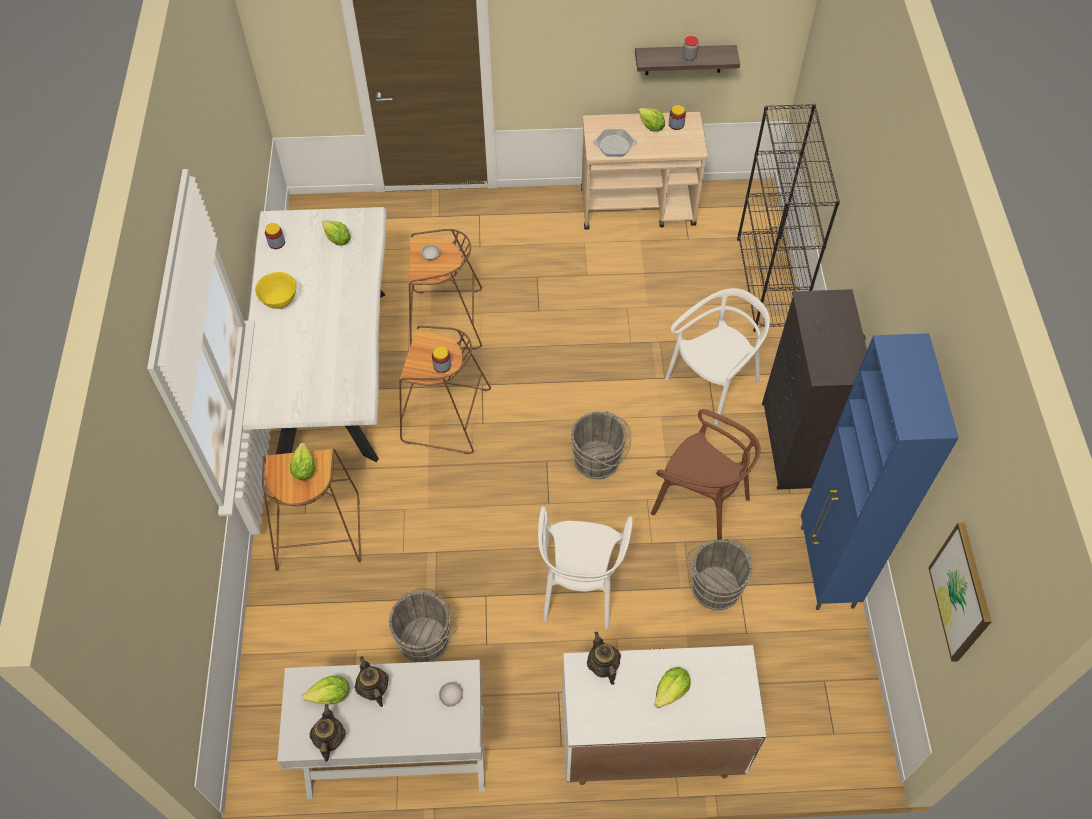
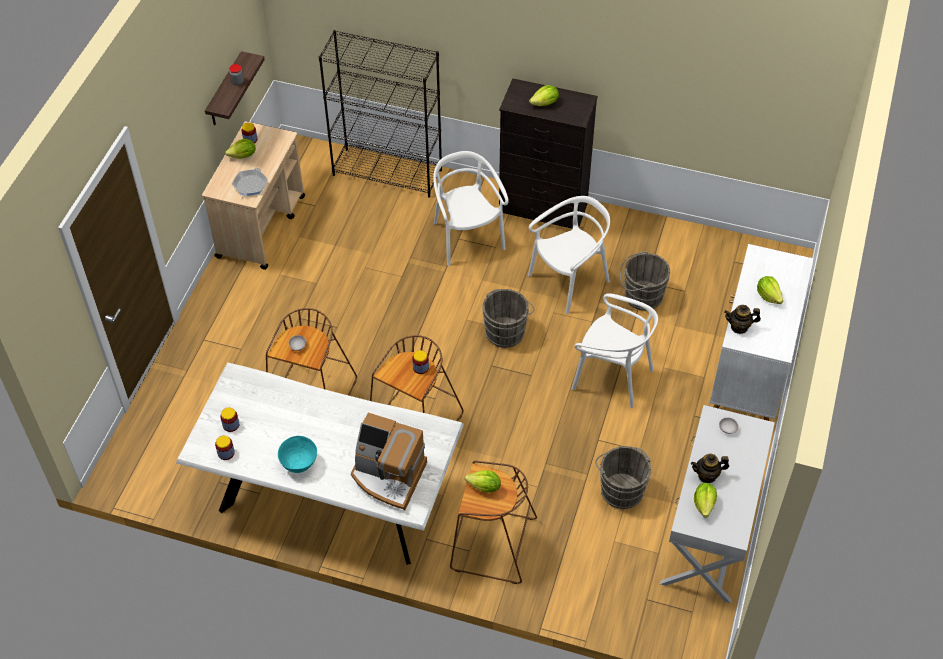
camera: 70 degrees left, 5 degrees down
(279, 301) = (299, 464): yellow bowl -> turquoise bowl
(285, 377) = (388, 476): none -> coffee machine
(310, 235) = (231, 425): none -> jar
(330, 739) = (739, 512): teapot -> none
(338, 240) = (249, 405): lettuce -> lettuce (545, 103)
(700, 502) = (569, 281): brown chair -> white chair
(826, 568) = (651, 229): blue cabinet -> none
(961, 592) = (787, 99): picture -> none

